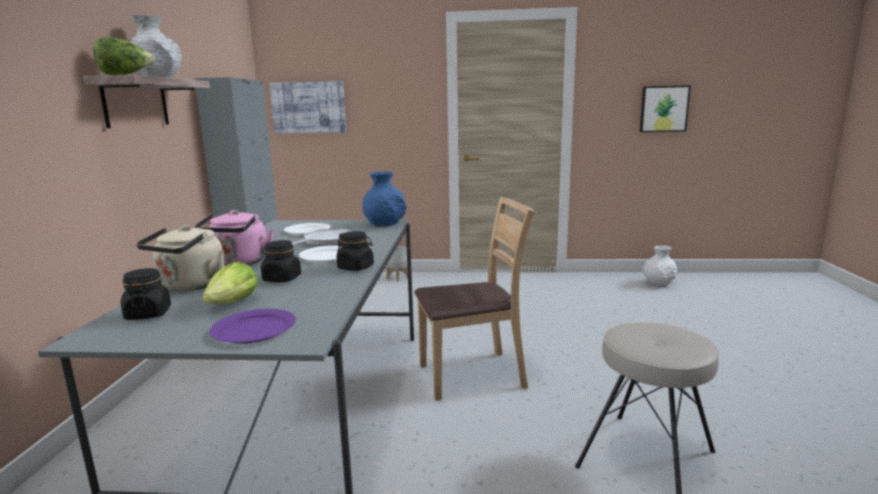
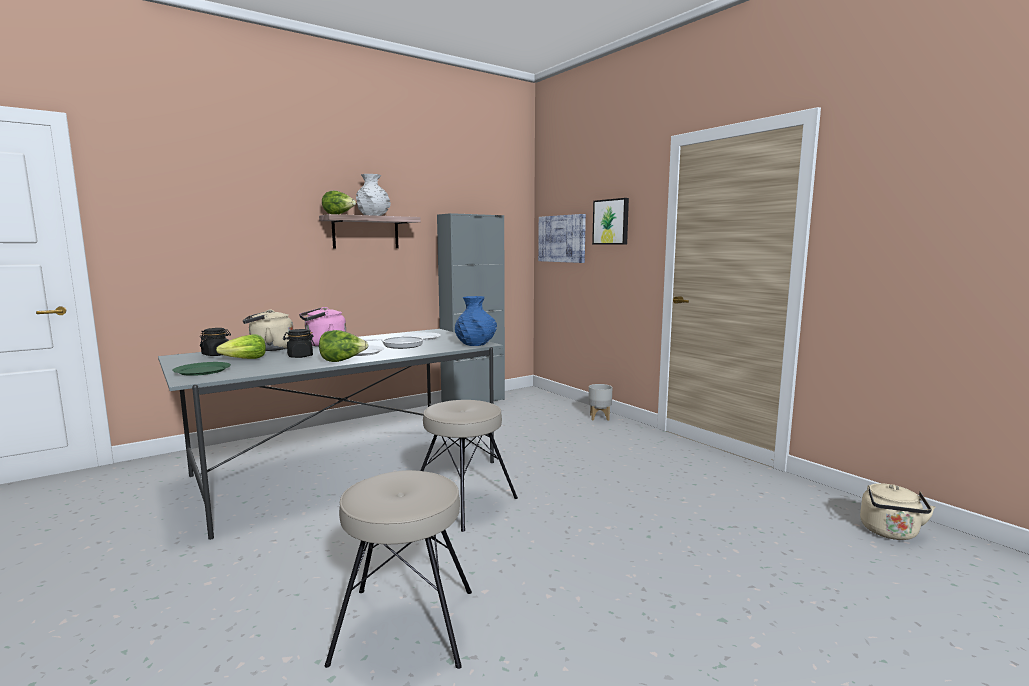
camera: 50 degrees right, 5 degrees down
(253, 330) = (202, 371): purple plate -> green plate
(356, 267) = (342, 361): black jar -> lettuce
(473, 375) = (463, 503): brown chair -> beige stool
(658, 283) = (890, 533): white vase -> beige kettle
(663, 109) = (957, 250): picture -> picture (611, 222)

